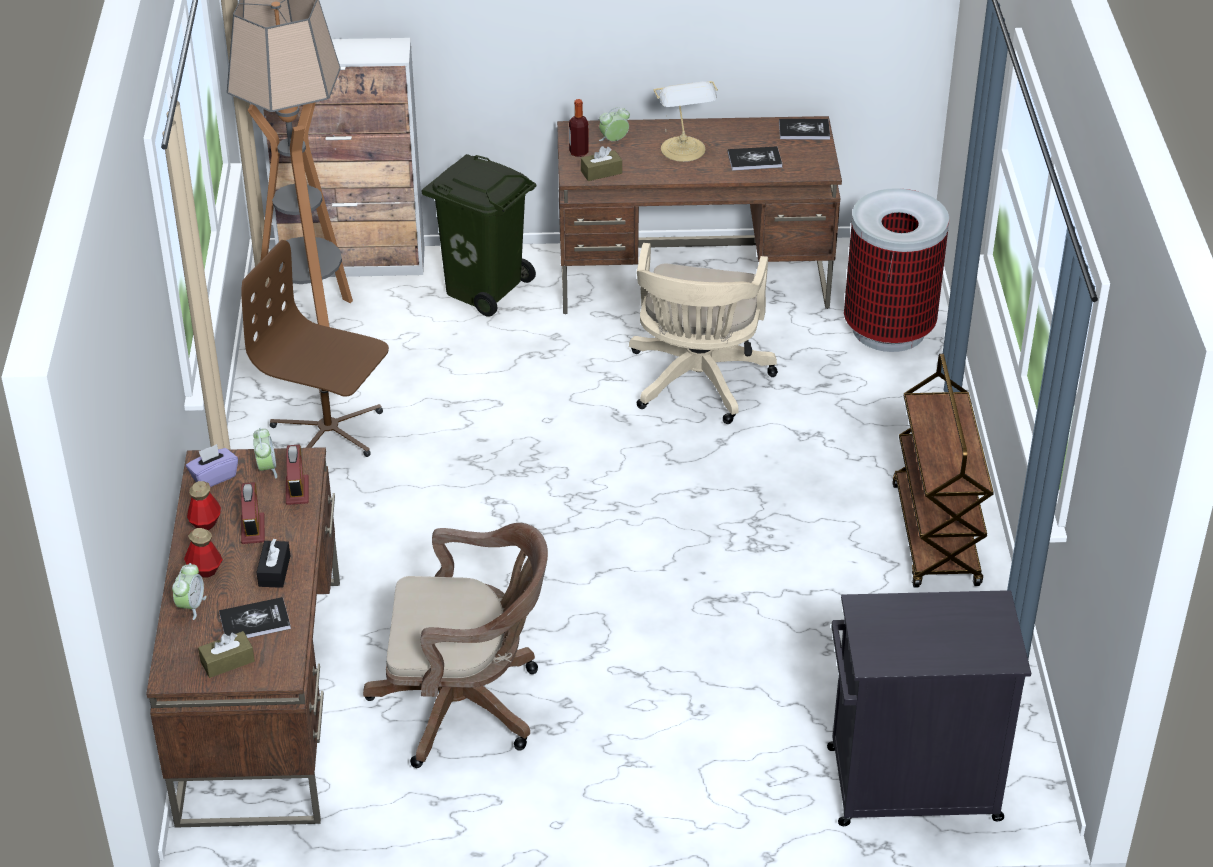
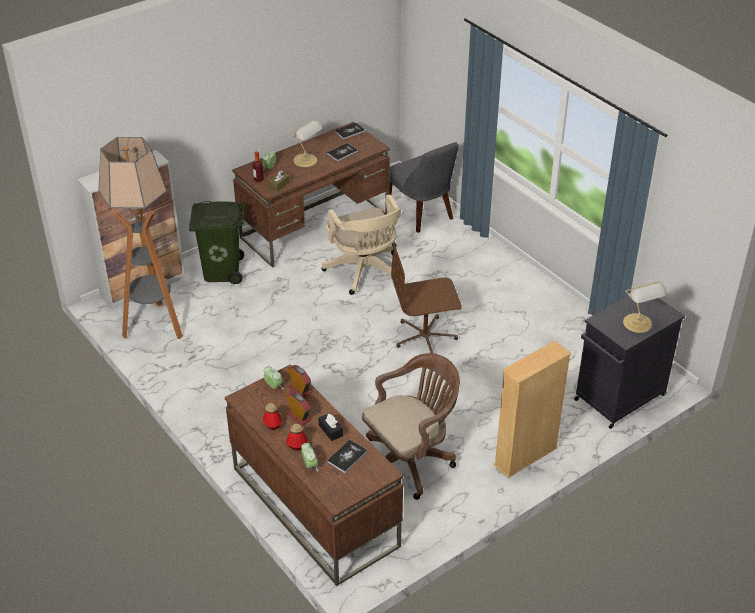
camera: 35 degrees left, 0 degrees up
(213, 477) = (252, 403): purple tissue box -> none
(227, 661) = (355, 481): brown tissue box -> none
(328, 431) = (216, 371): brown office chair -> brown office chair (425, 337)
(651, 794) = (525, 456): none -> beige bookcase
(888, 329) = (422, 214): trash can -> grey chair
(928, 646) = (638, 324): none -> table lamp
(936, 536) = (528, 292): brown cart -> none

